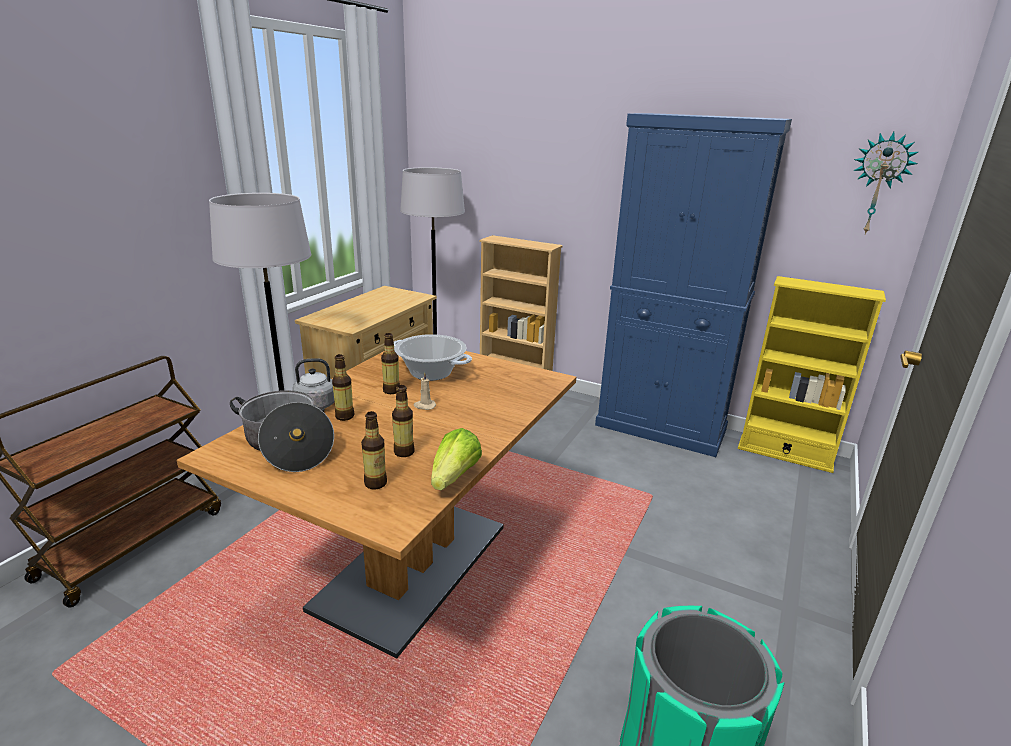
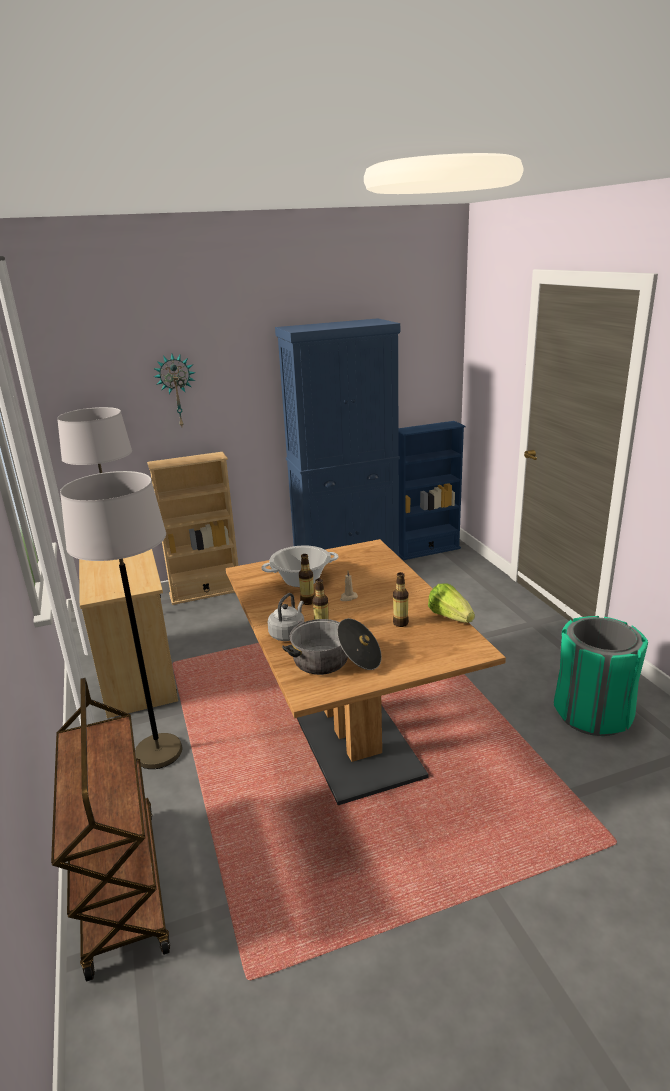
camera: 45 degrees left, 0 degrees up
(375, 483) = (426, 643): bottle -> none
(785, 453) = (427, 550): yellow bookcase -> blue bookcase
(878, 184) = (434, 353): wall clock -> wall clock (176, 390)

